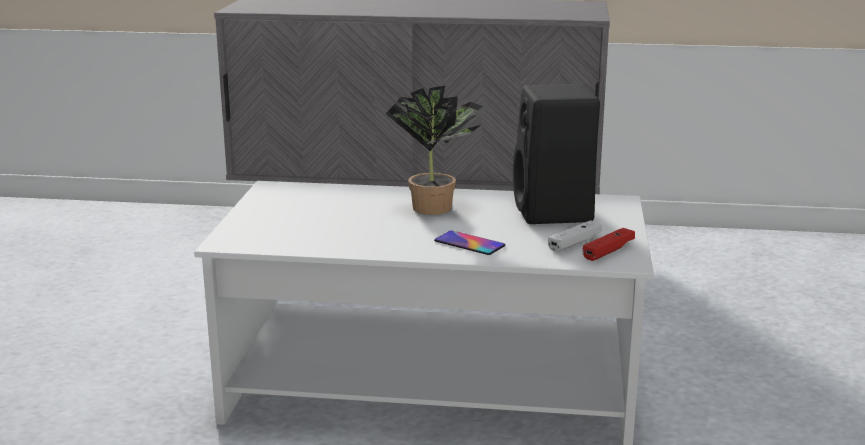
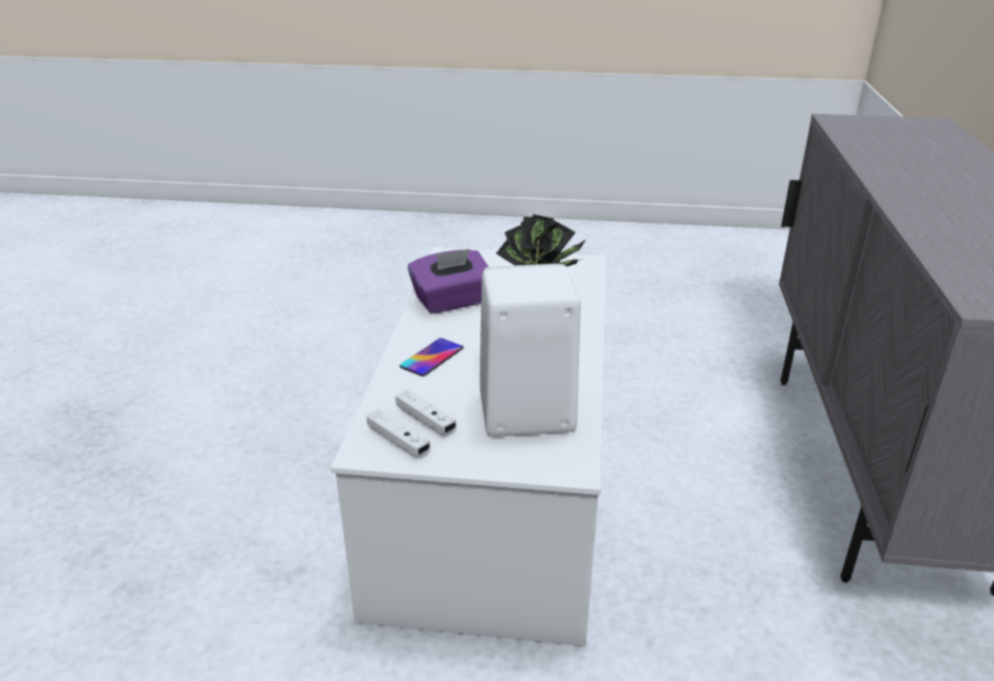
camera: 90 degrees right, 10 degrees up
(351, 238) = (452, 302): none -> purple tissue box
(554, 213) = (523, 413): black speaker -> white speaker
(608, 251) = (398, 441): red game controller -> white game controller

